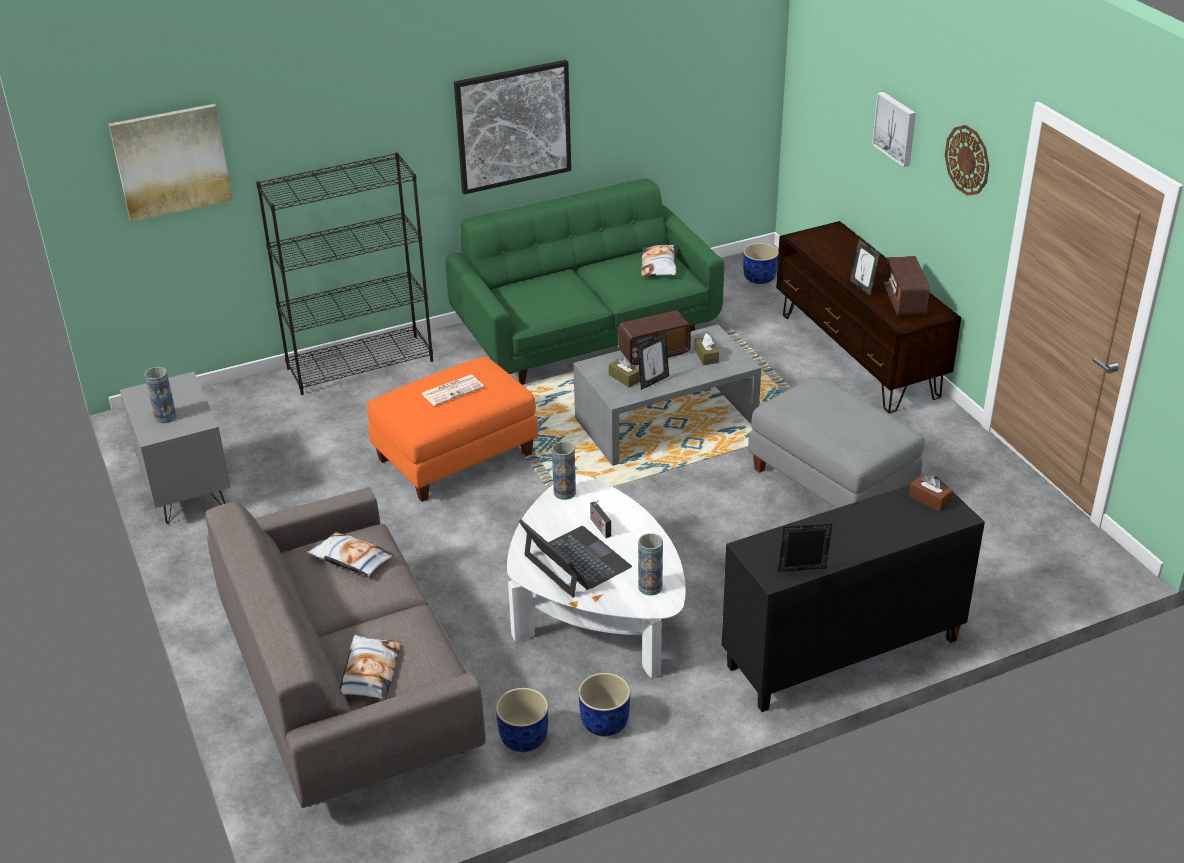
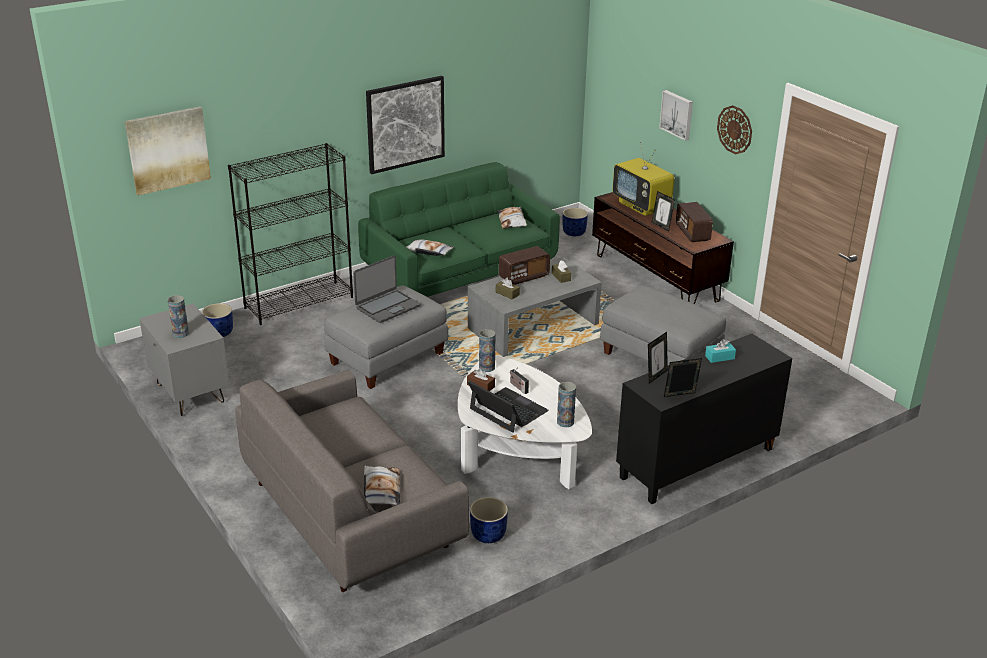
camera: 10 degrees left, 5 degrees down
(351, 559) = (345, 419): pillow -> pillow (429, 251)
(453, 390) = (387, 307): newspaper -> laptop
(455, 456) = (387, 358): orange ottoman -> grey ottoman
(605, 722) = (544, 519): blue planter -> blue planter (220, 332)
(653, 381) = (528, 295): picture frame -> picture frame (656, 376)
(843, 254) = (642, 206): none -> television
(878, 512) = (719, 357): none -> turquoise tissue box
(929, 499) = (751, 347): brown tissue box -> brown tissue box (481, 386)

